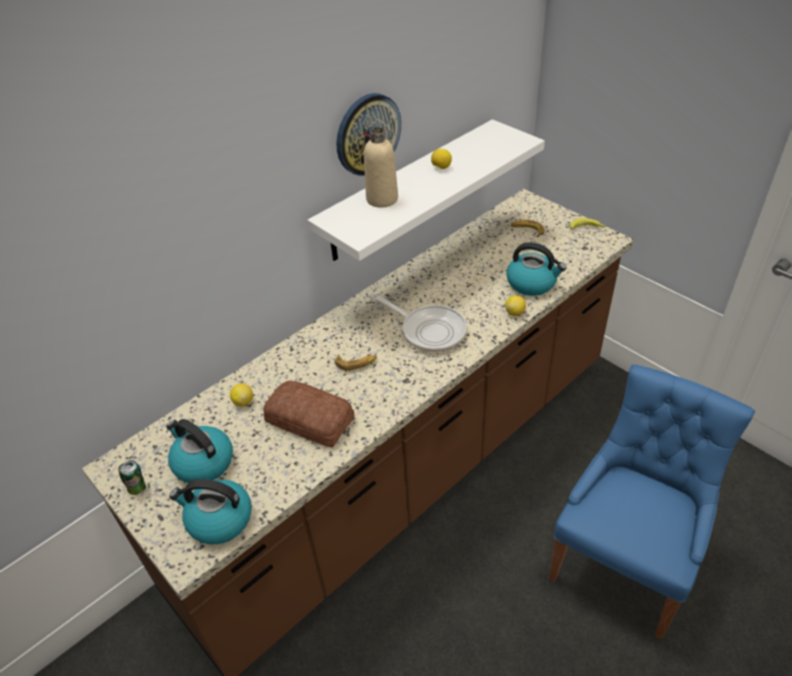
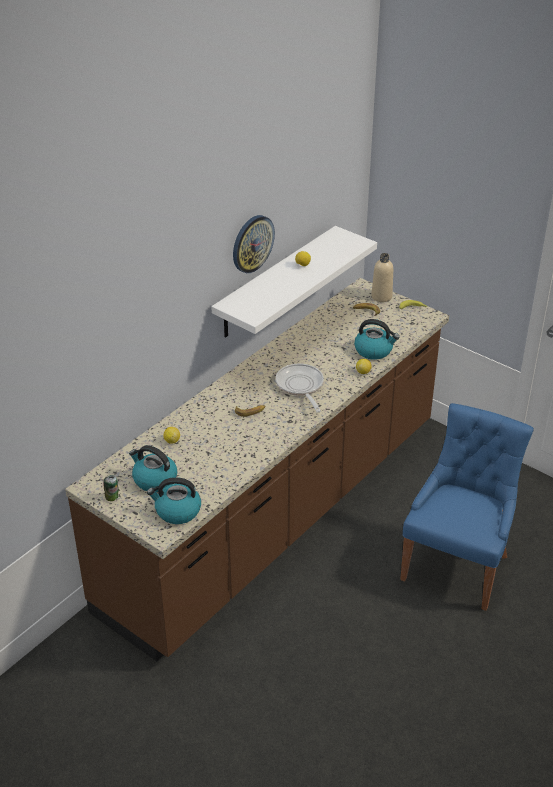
camera: 10 degrees left, 5 degrees down
(310, 421) = (225, 450): bread -> none
(382, 199) = (263, 290): beige bottle -> beige bottle (381, 297)
(429, 330) = (300, 387): frying pan -> frying pan turned 135 degrees counterclockwise

